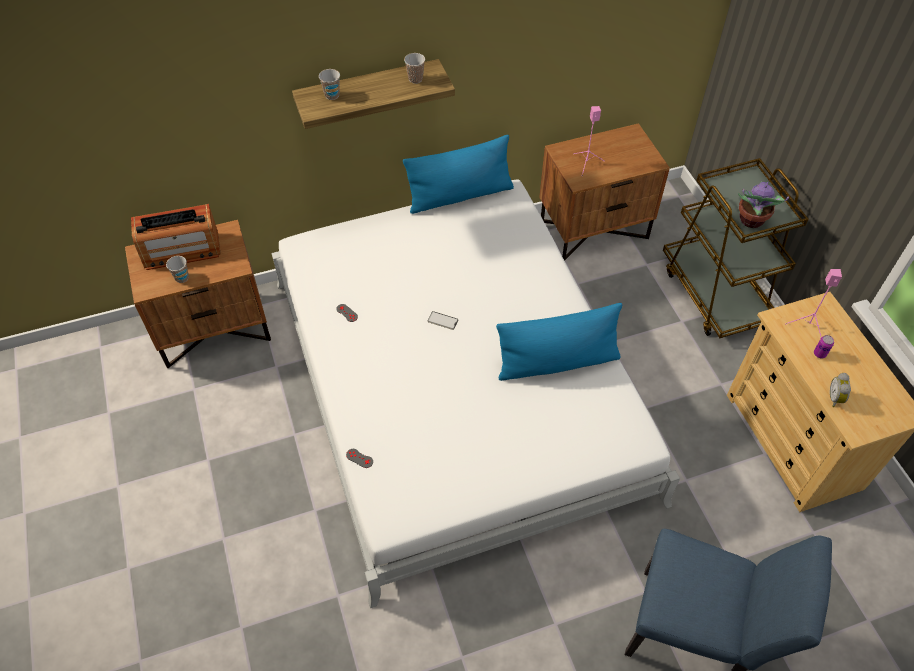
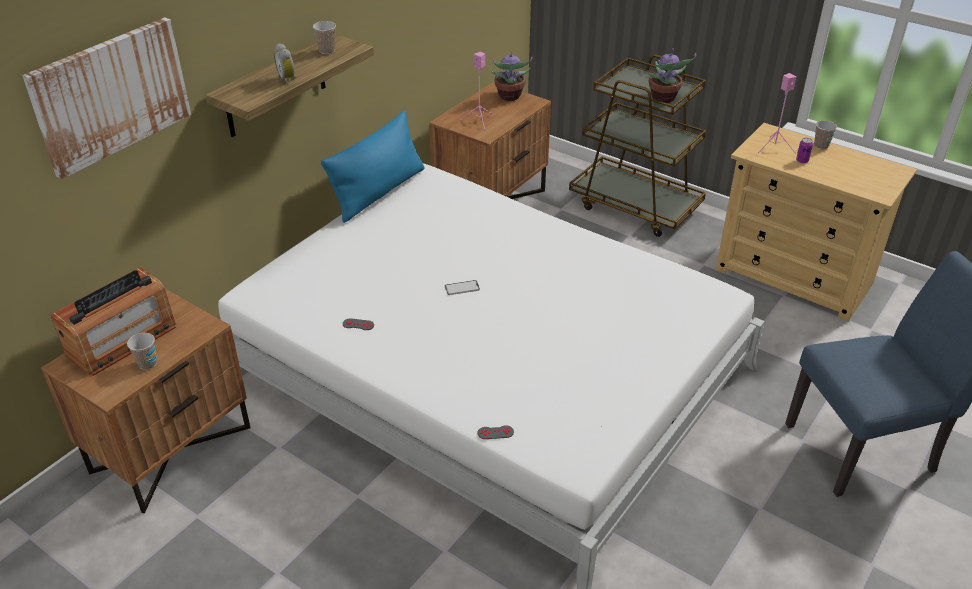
camera: 35 degrees left, 15 degrees down
(199, 79) = (111, 95): none -> picture
(332, 95) = (254, 85): cup -> cup (821, 146)
(557, 362) = (596, 273): blue pillow -> none
(636, 147) = (509, 97): none -> potted plant
(836, 398) = (844, 182): alarm clock -> alarm clock (288, 79)

